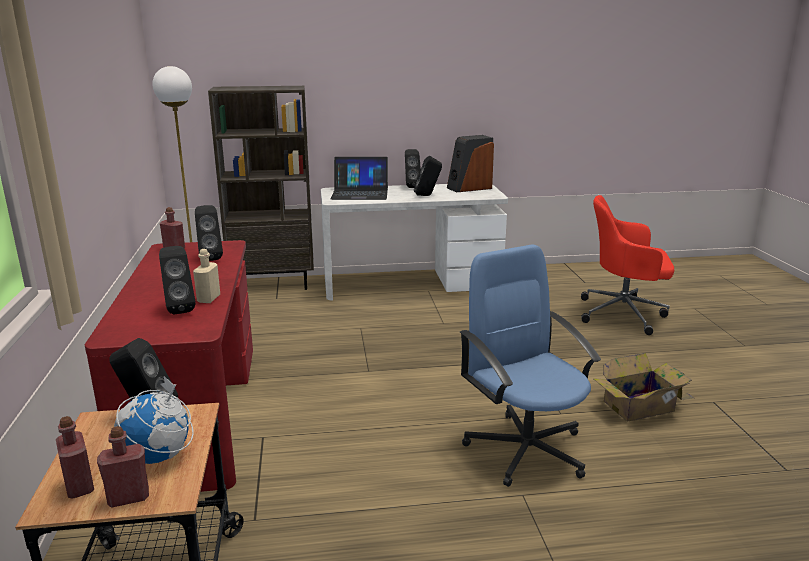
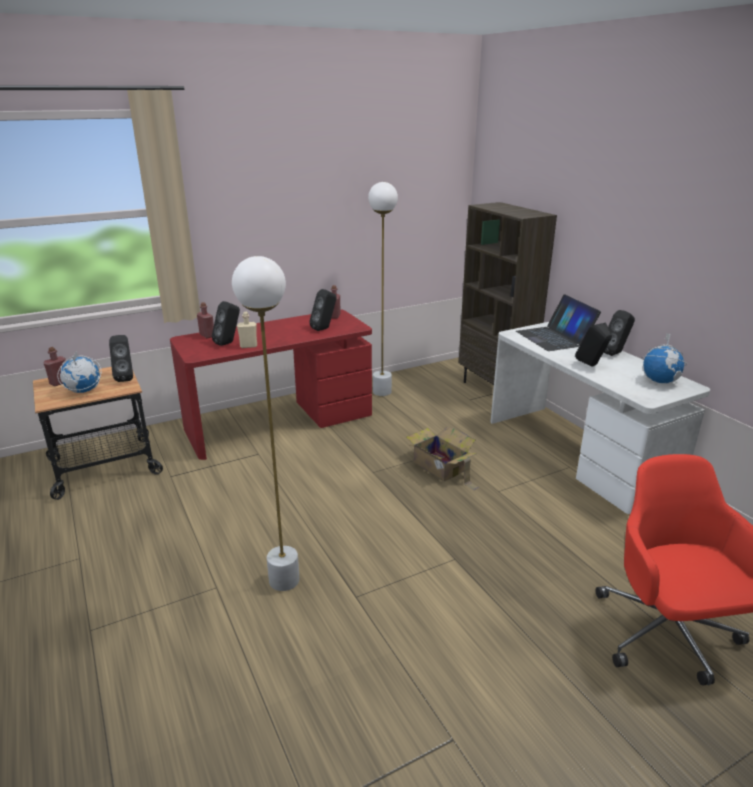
camera: 70 degrees right, 5 degrees up
(128, 498) = (48, 395): red bottle -> red bottle (207, 335)
(469, 188) = (660, 381): speaker -> globe
(525, 448) = (284, 580): blue office chair -> white floor lamp
(641, 406) = (402, 662): cardboard box -> cardboard box (440, 468)

